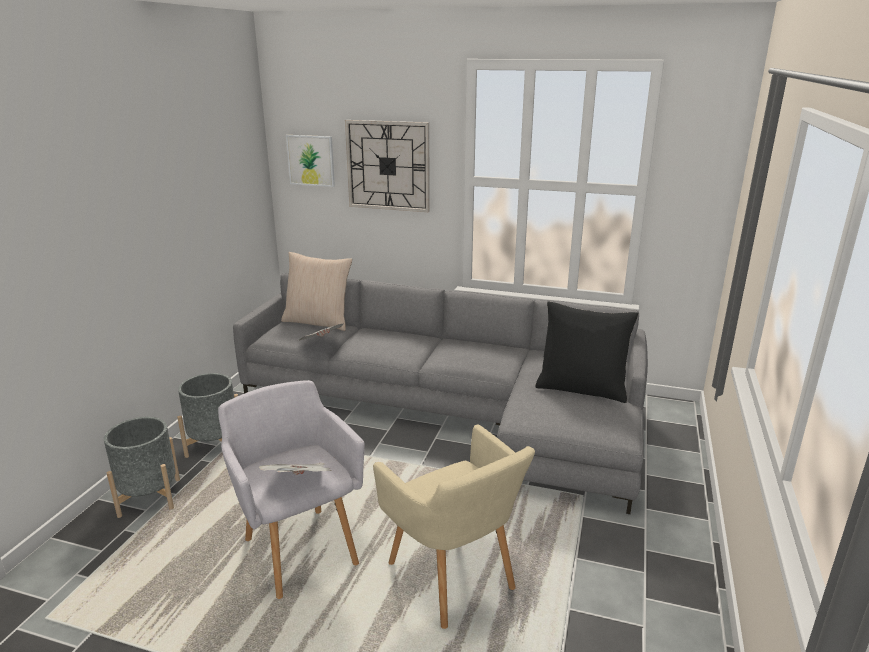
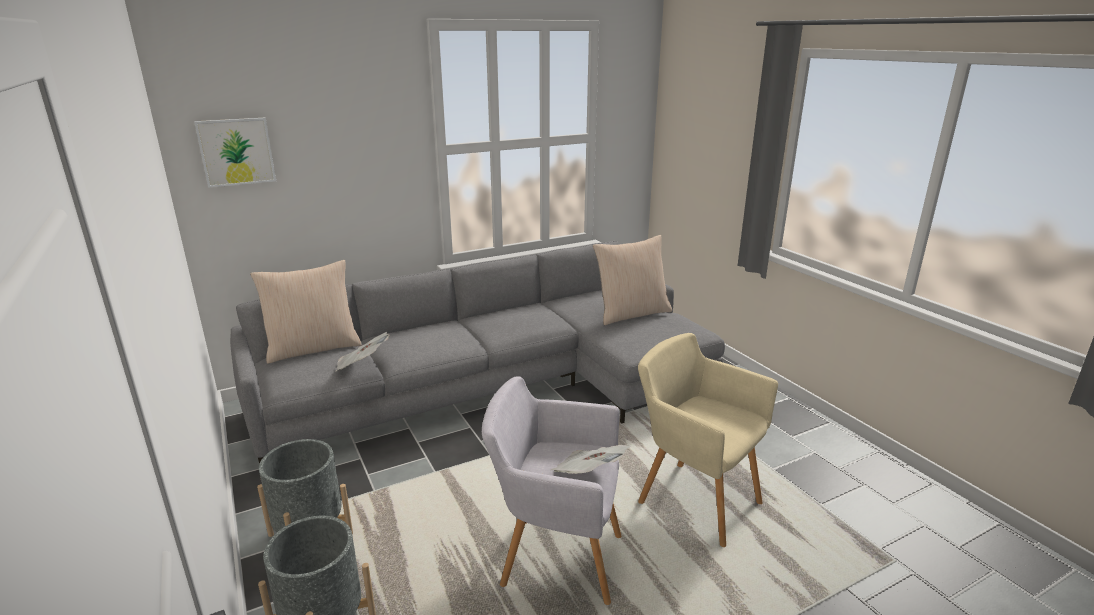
camera: 45 degrees left, 0 degrees up
(388, 166) = (346, 145): wall clock -> none
(454, 580) = (694, 499): beige armchair -> beige armchair turned 150 degrees counterclockwise
(582, 388) = (631, 313): black pillow -> beige pillow

